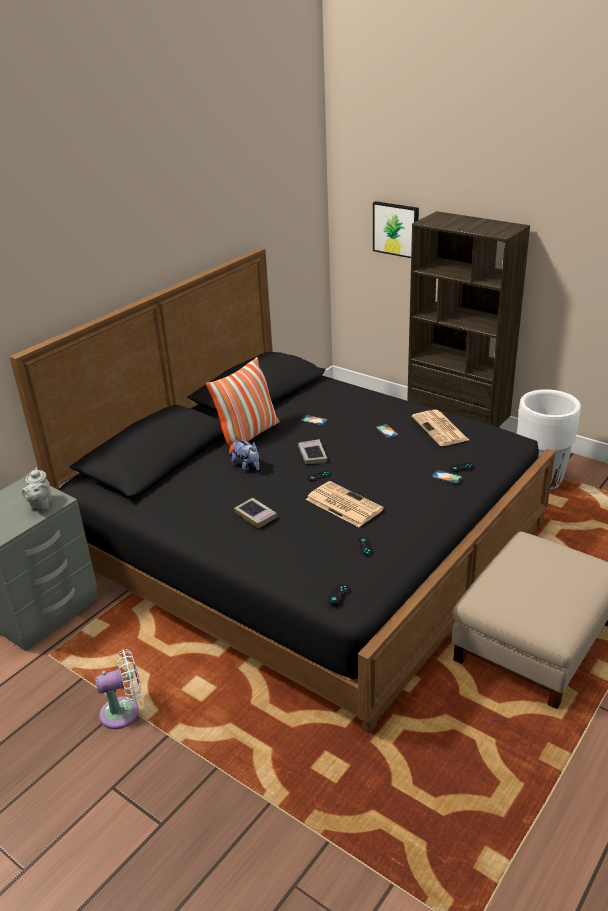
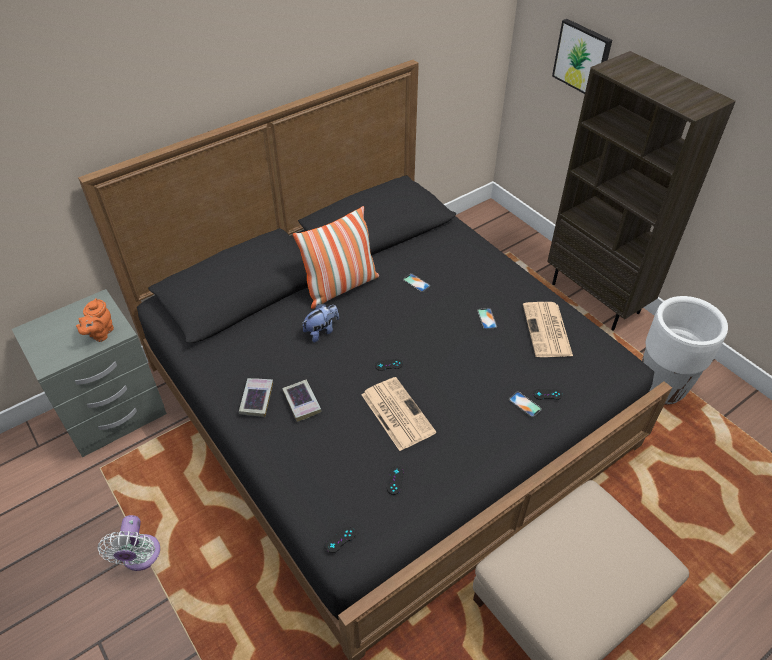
camera: 15 degrees right, 15 degrees up
(40, 505) = (100, 334): grey teapot -> orange teapot
(124, 712) = (140, 557): white fan -> white fan turned 90 degrees clockwise
(247, 467) = (321, 331): plush toy -> plush toy turned 105 degrees counterclockwise
(312, 455) = (394, 332): book -> book (256, 399)

